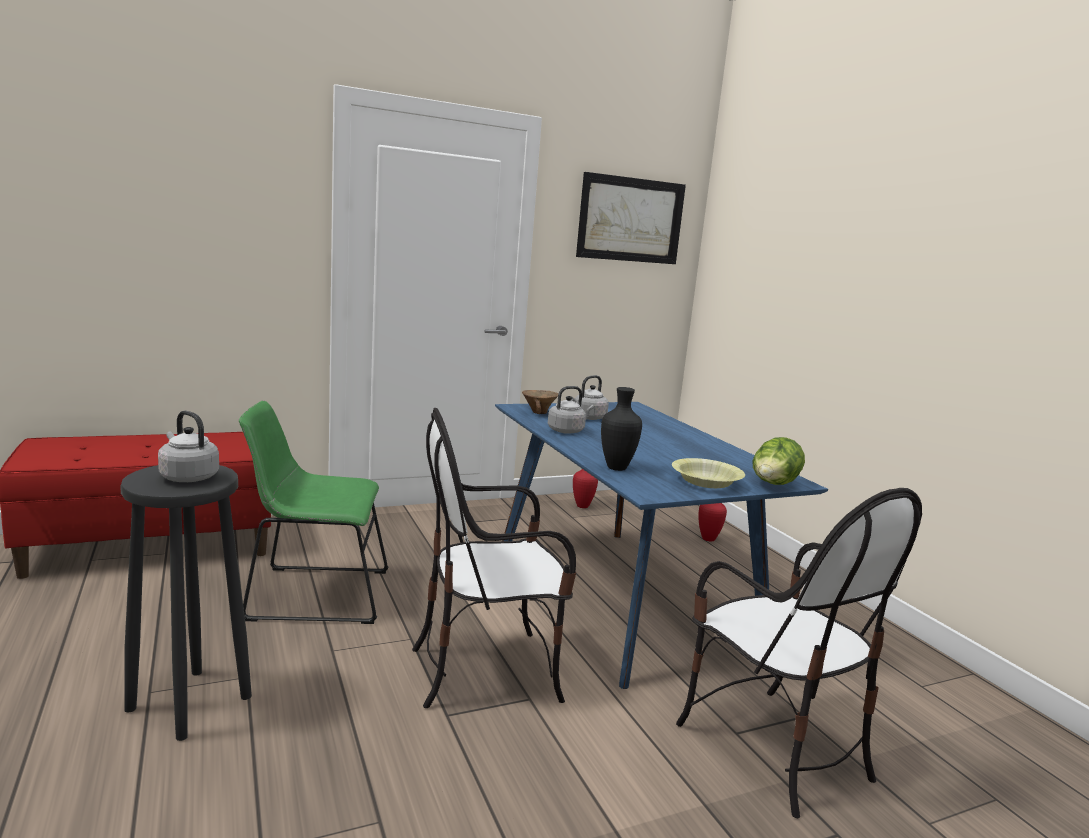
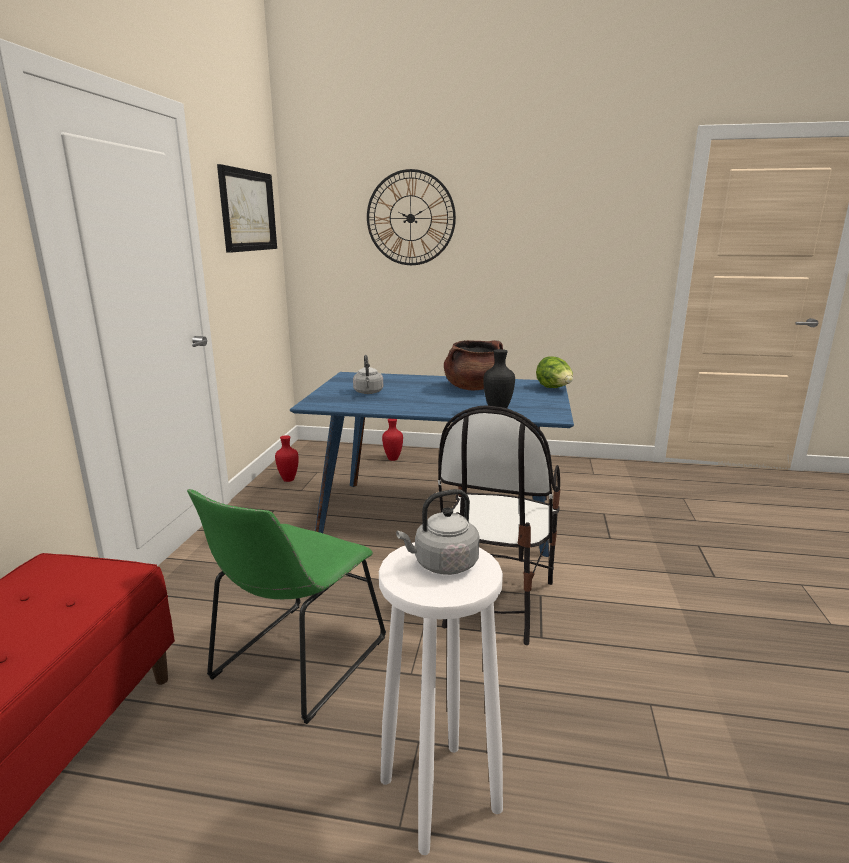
camera: 55 degrees left, 5 degrees up
(188, 702) = (438, 795): black stool -> white stool
(539, 413) = (338, 402): brown bowl -> none
(567, 431) = (397, 405): grey kettle -> none
(689, 451) = (474, 388): none -> brown cooking pot
(706, 482) = (540, 400): yellow bowl -> none
(772, 747) = (626, 533): chair -> none
(809, 240) = (410, 218): none -> wall clock

